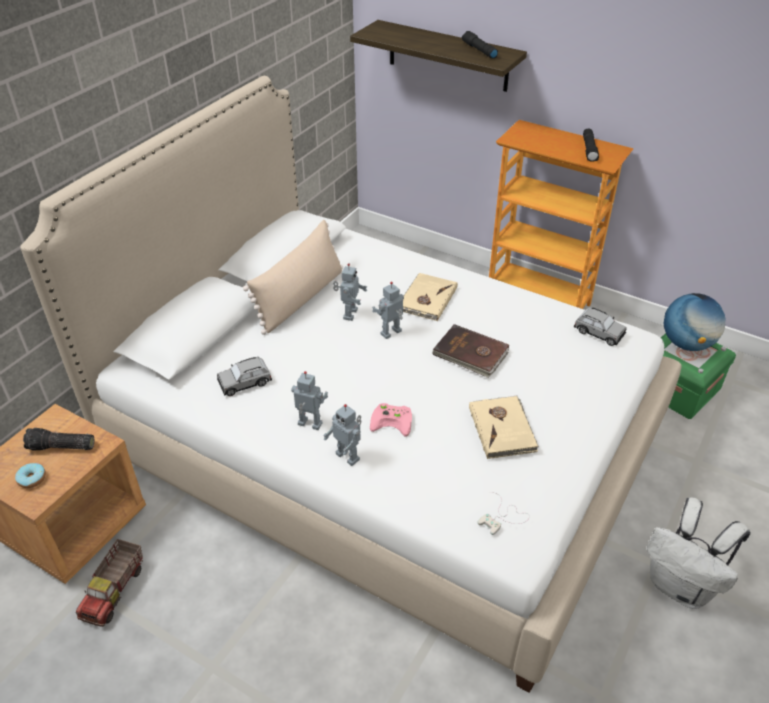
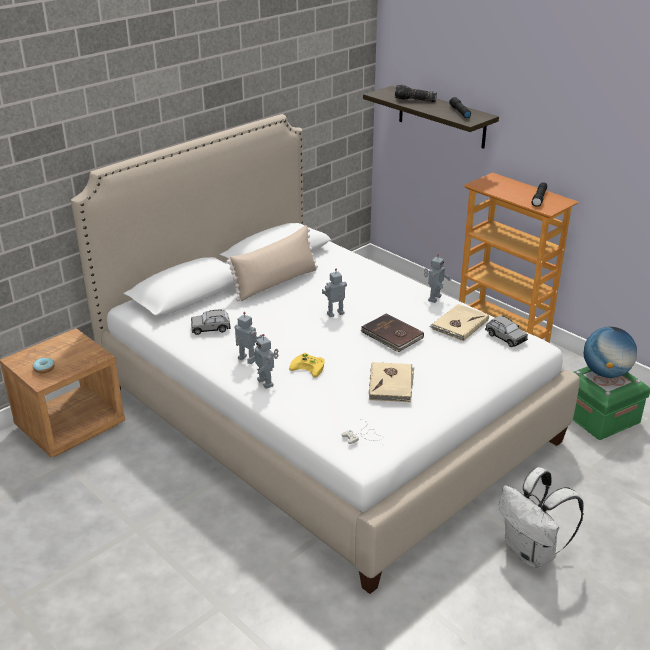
camera: 15 degrees right, 10 degrees down
(61, 447) = (70, 354): flashlight -> flashlight (414, 100)
(115, 591) = (84, 470): toy truck -> none
(349, 314) = (309, 298): toy robot -> toy robot (433, 298)
(393, 421) = (309, 367): pink game controller -> yellow game controller
(426, 299) = (374, 296): beige book -> beige book (459, 324)

